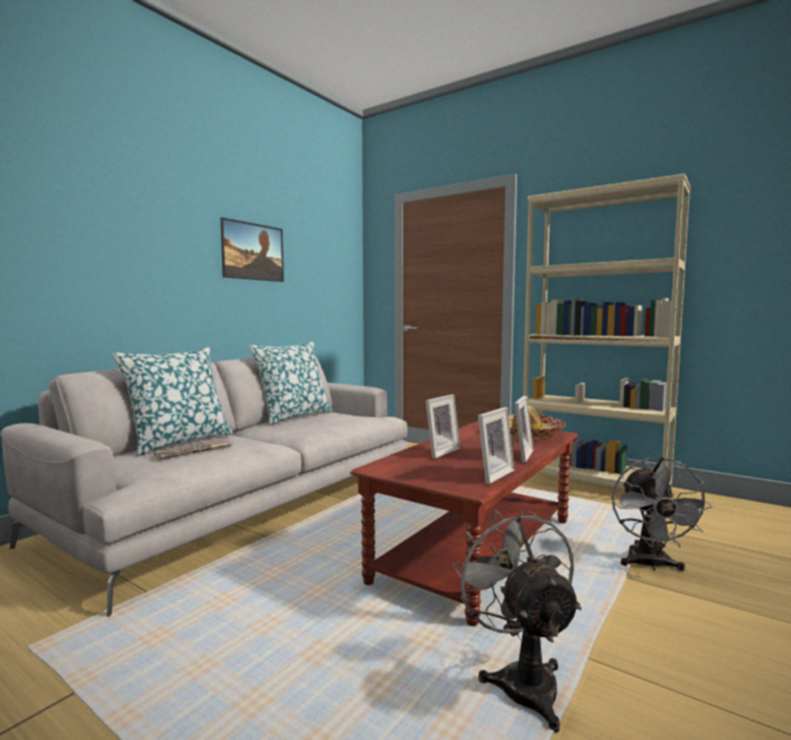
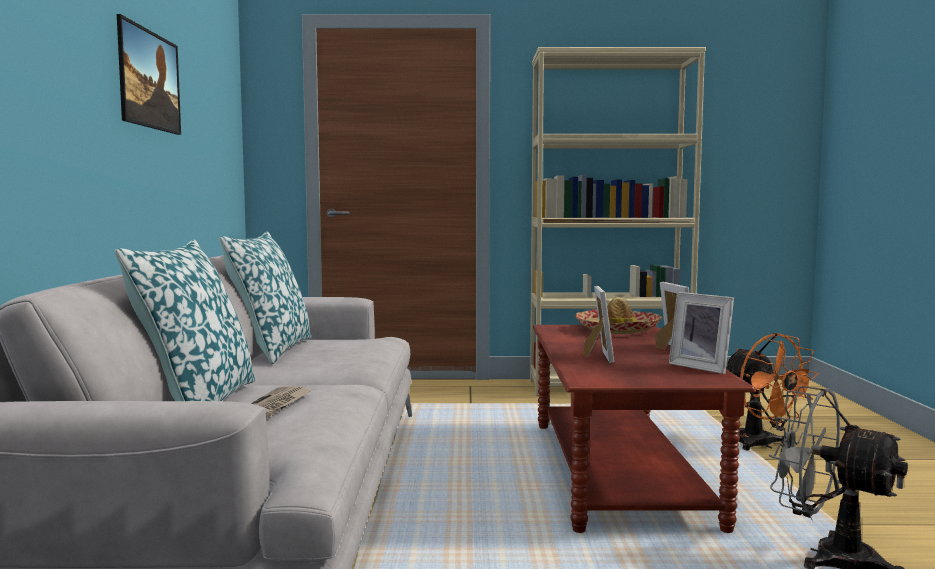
camera: 35 degrees left, 0 degrees up
(491, 475) = (702, 367): picture frame -> picture frame turned 135 degrees clockwise
(650, 565) = (762, 445): grey fan -> orange fan

